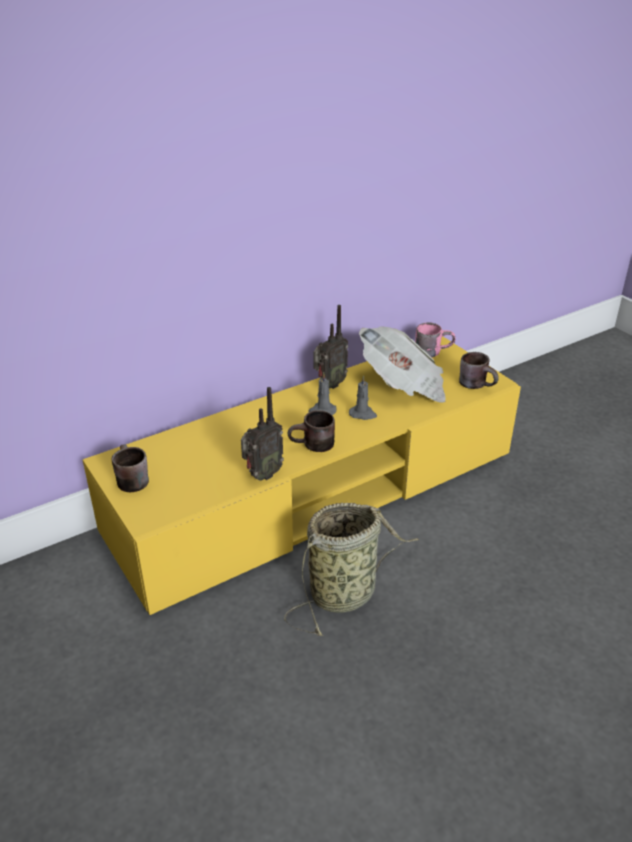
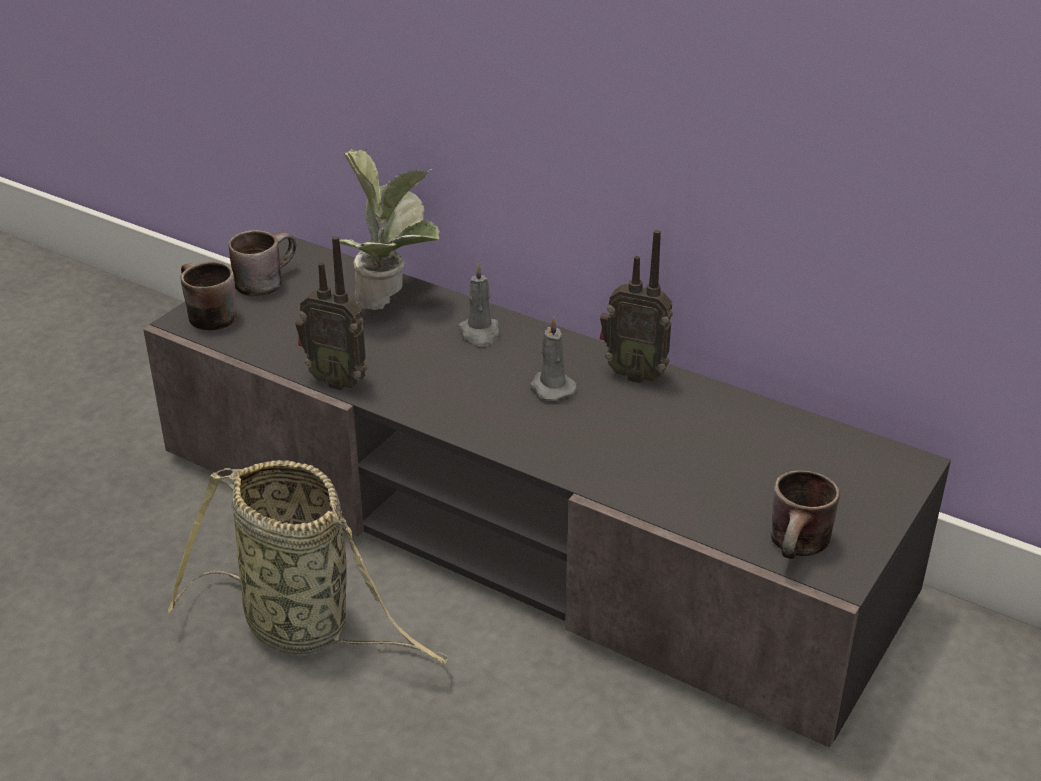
camera: 65 degrees right, 0 degrees up
(197, 438) = (391, 300): none -> potted plant
(313, 447) = (441, 407): brown mug -> brown mug (204, 316)
(316, 493) = (520, 524): yellow tv stand -> grey tv stand
(363, 414) = (575, 432): grey candle -> grey candle (480, 334)
(403, 385) = (709, 454): newspaper -> none
(432, 351) = (871, 460): pink mug -> none

